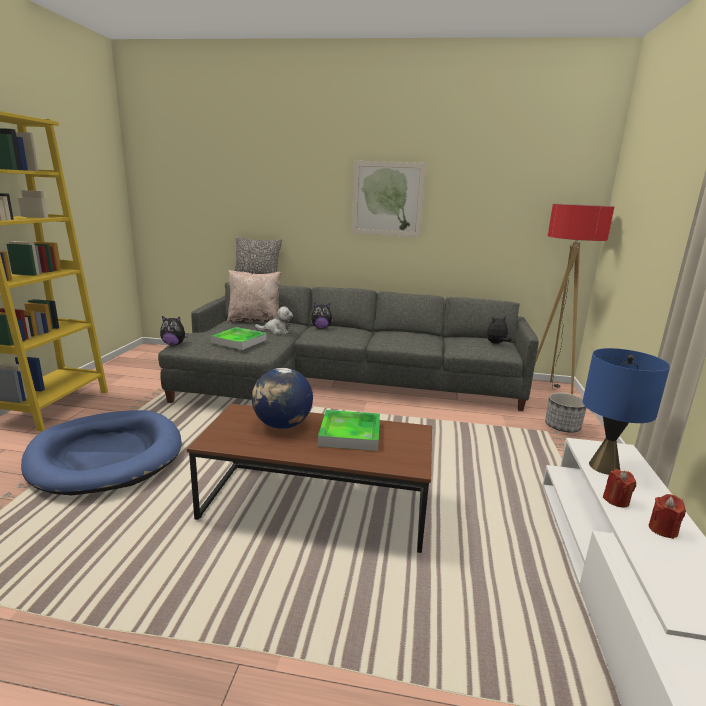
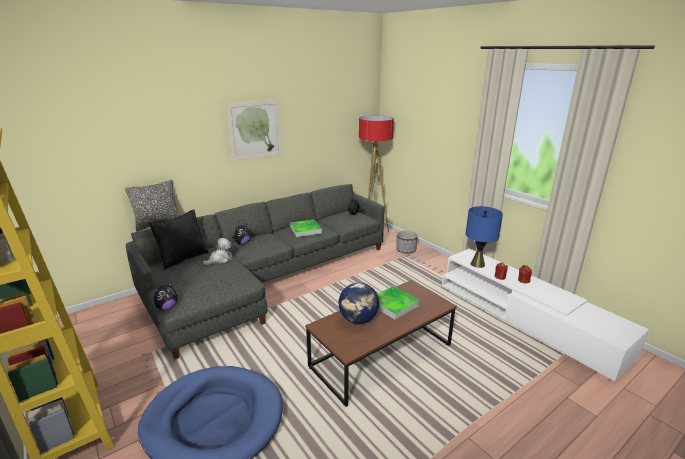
camera: 45 degrees left, 5 degrees up
(239, 341) = (217, 280): tray -> tray (305, 230)
(254, 321) = (183, 258): beige pillow -> black pillow

